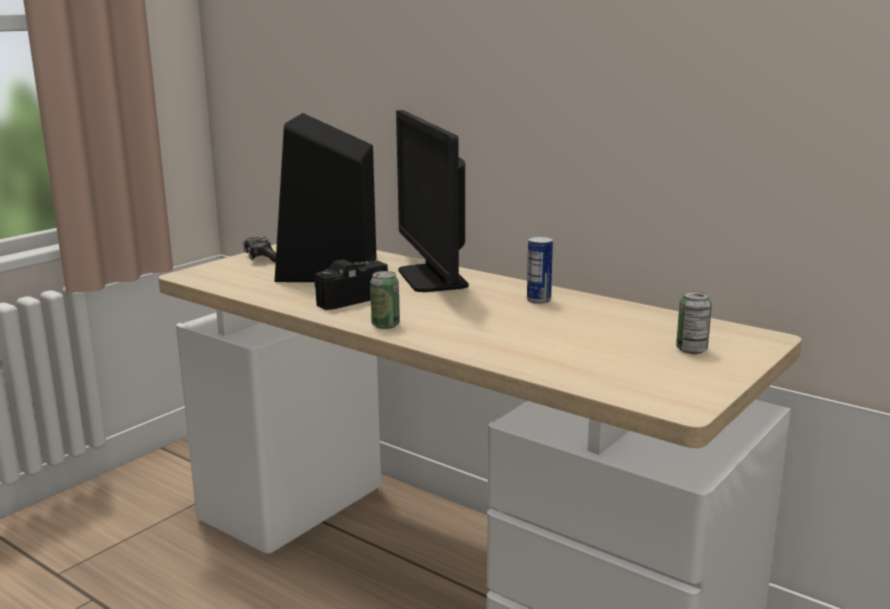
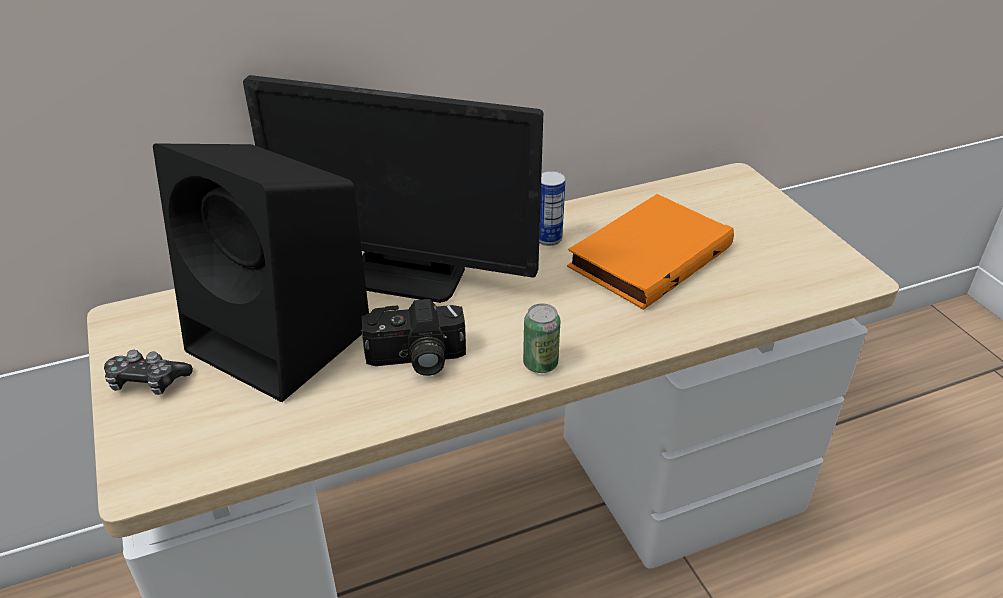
camera: 60 degrees left, 20 degrees up
(348, 298) = (416, 359): camera -> camera turned 90 degrees counterclockwise
(571, 329) = (647, 255): none -> orange book
(691, 350) = (741, 219): can -> none

